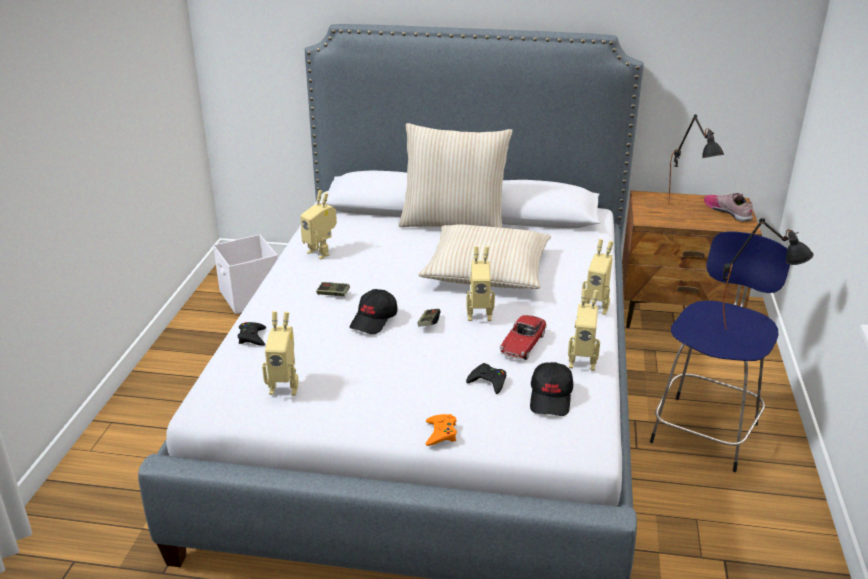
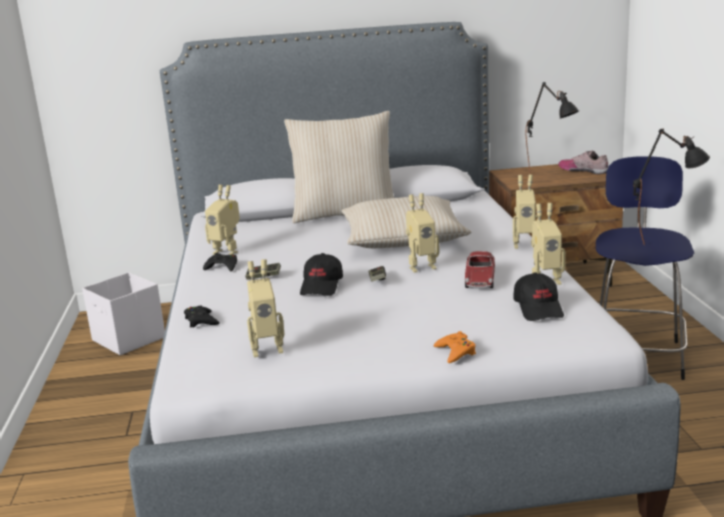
camera: 15 degrees left, 10 degrees down
(488, 382) = (470, 309): black game controller -> black game controller (222, 267)

